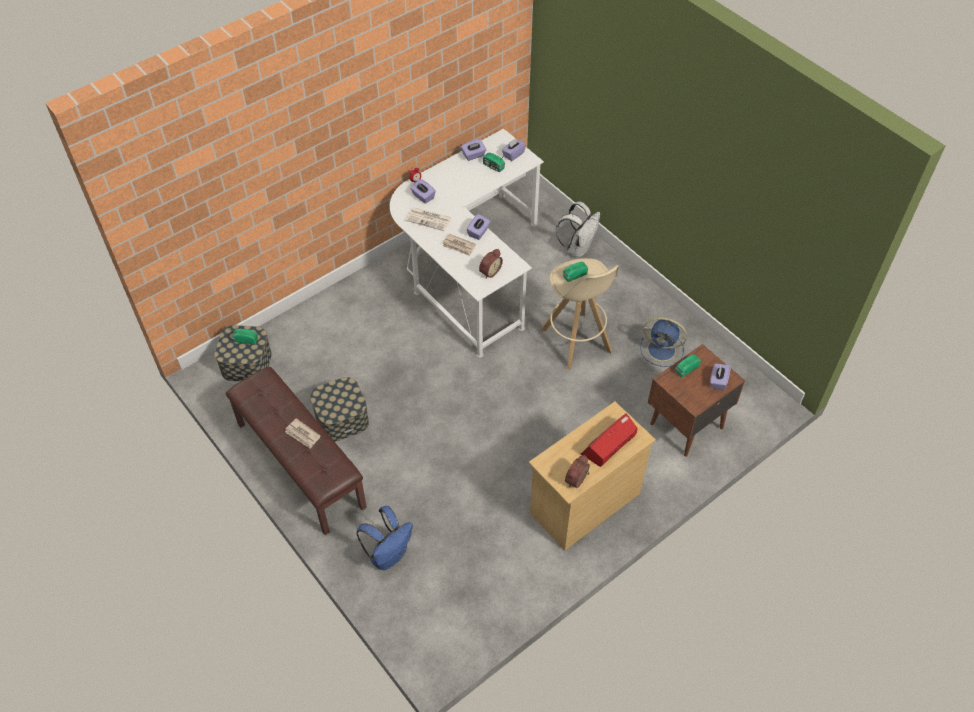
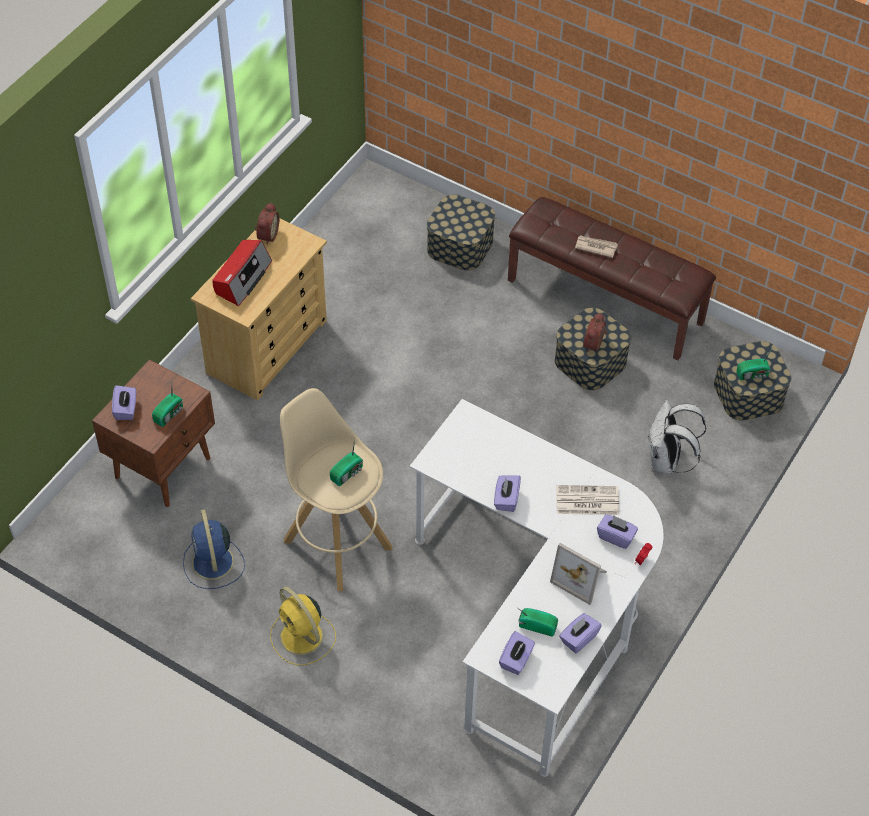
camera: 160 degrees right, 0 degrees up
(389, 555) = (460, 245): blue backpack -> storage box
(455, 182) = (581, 577): none -> picture frame
(459, 246) = (523, 469): newspaper -> none
(489, 271) = (464, 443): alarm clock -> alarm clock (595, 344)
(578, 248) = (382, 702): white backpack -> white backpack (667, 461)
(615, 292) = (303, 637): none -> yellow fan
(662, 350) = (213, 563): blue fan -> blue fan turned 105 degrees counterclockwise

